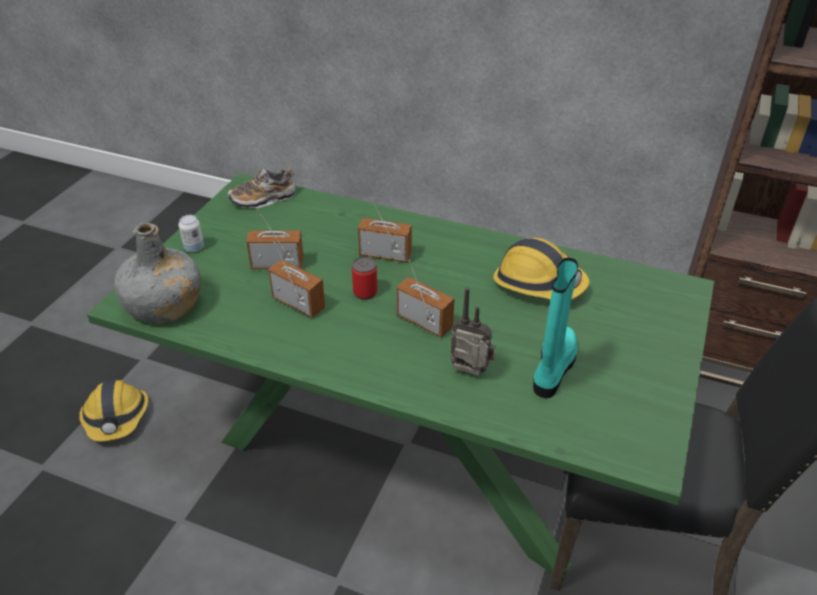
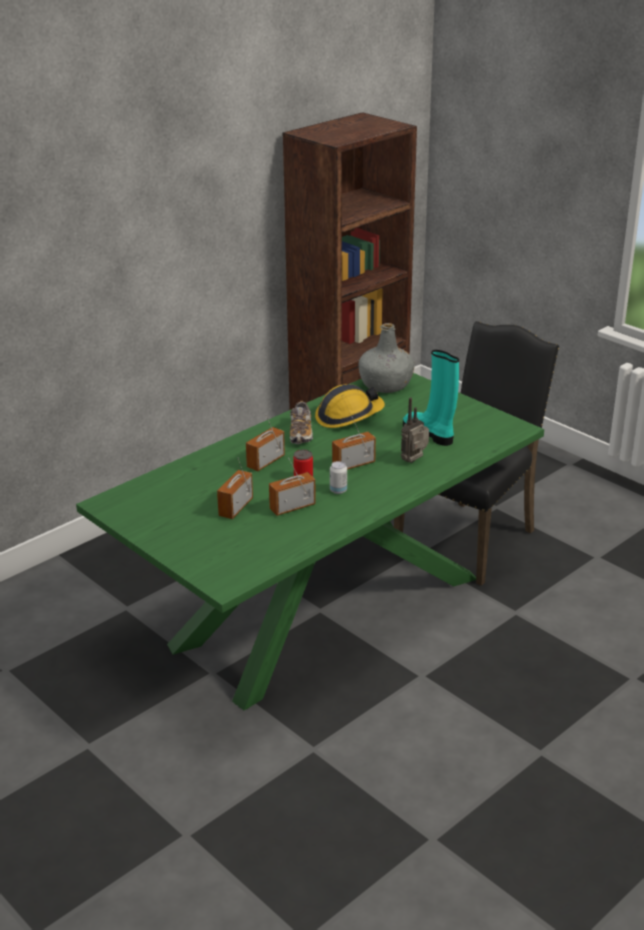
camera: 65 degrees left, 10 degrees down
(117, 417) = (159, 774): hard hat -> none
(164, 305) = (244, 565): grey bottle -> grey bottle (386, 385)
(194, 248) = (175, 542): can -> can (338, 490)
(263, 199) = (134, 498): shoe -> shoe (301, 434)

